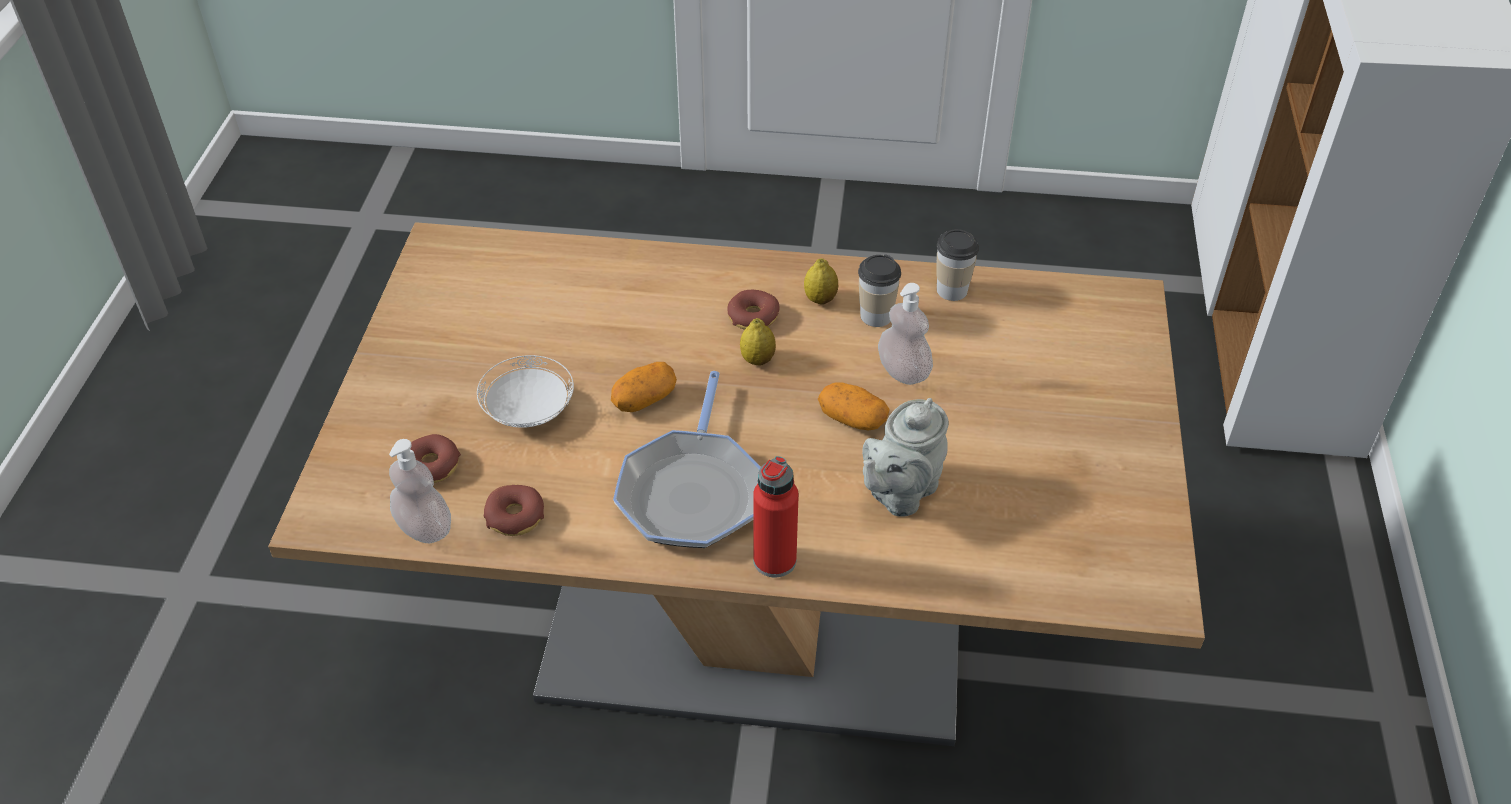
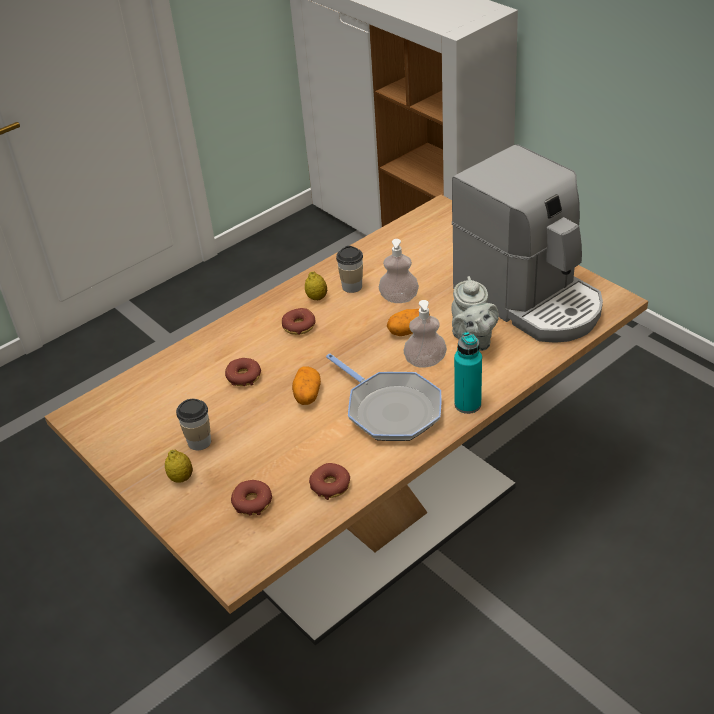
camera: 45 degrees left, 5 degrees down
(424, 528) = (296, 527): soap dispenser -> soap dispenser (425, 361)
(529, 410) = (259, 442): white plate -> none
(620, 328) = (243, 376): none -> donut
(757, 359) = (330, 340): lemon -> lemon (181, 478)
(774, 560) = (467, 404): red bottle -> turquoise bottle
(952, 290) = (366, 254): cup -> cup (199, 442)
(1050, 503) = (530, 300): none -> coffee machine

